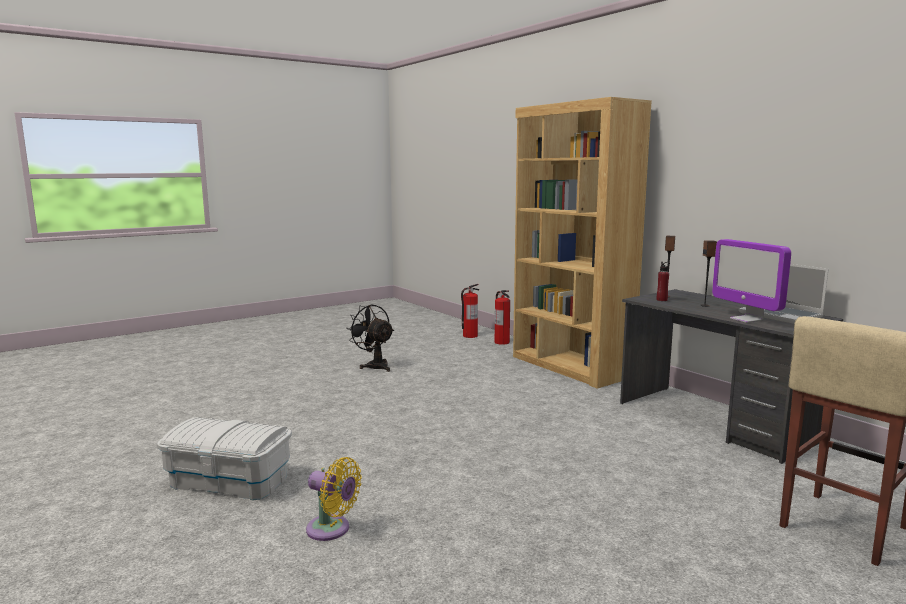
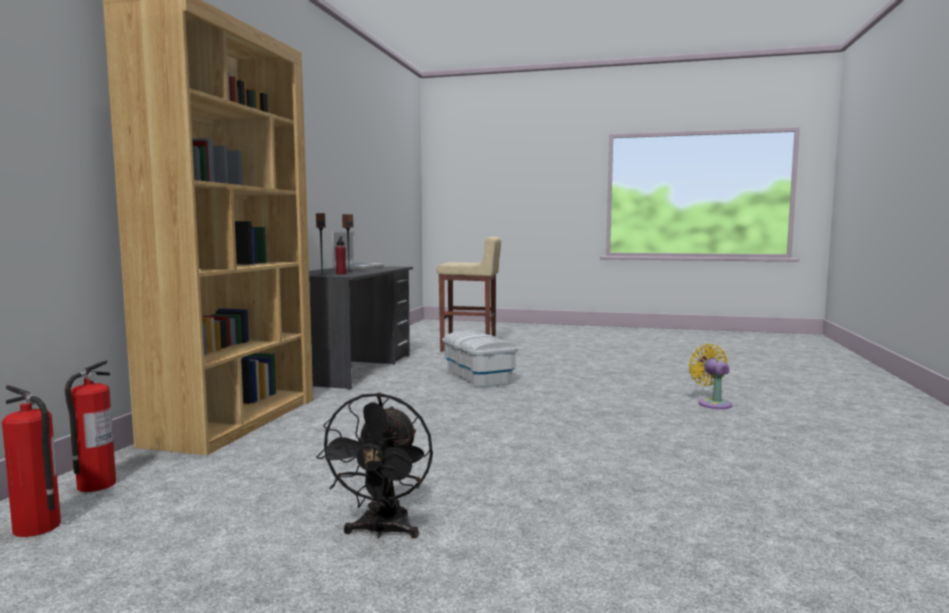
camera: 130 degrees left, 5 degrees down
(230, 480) = (782, 447): white storage box -> white storage box (478, 376)
(746, 319) = (386, 268): monitor -> none

